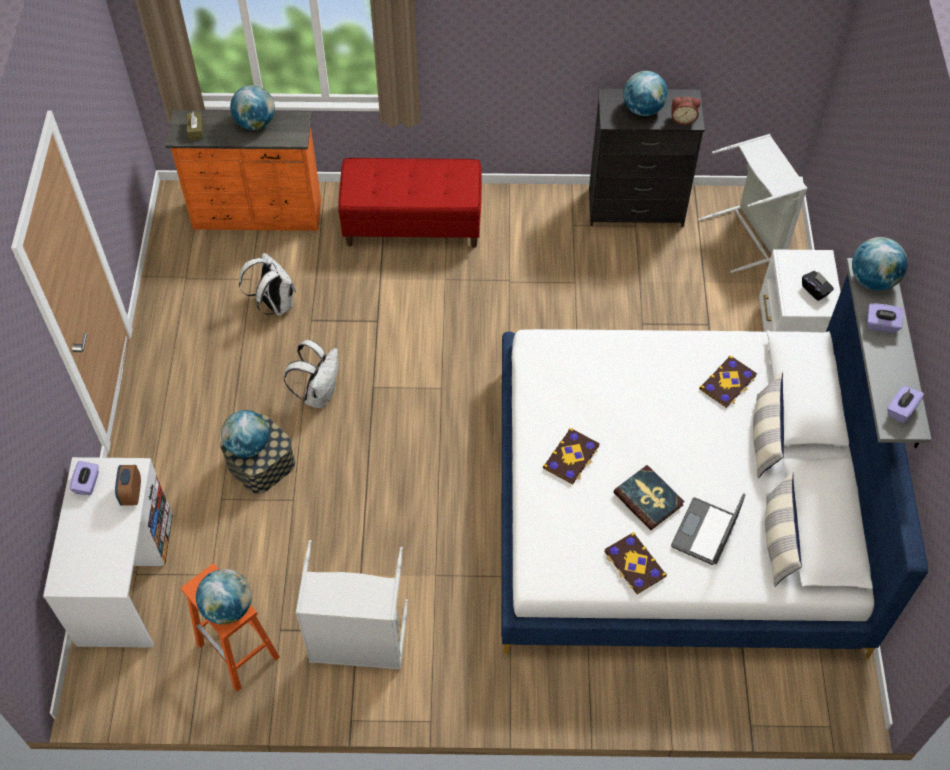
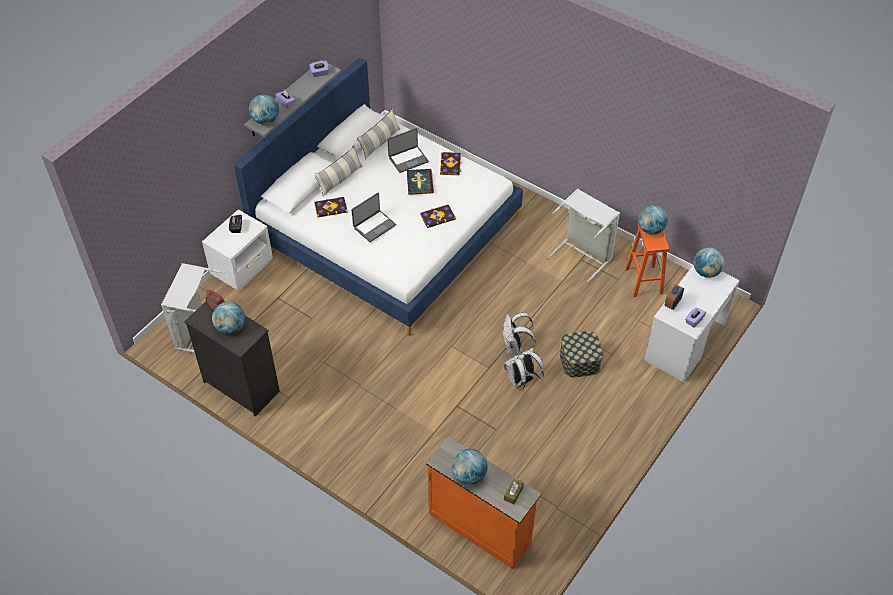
camera: 145 degrees left, 5 degrees down
(248, 445) = (586, 348): globe -> globe (706, 272)
(274, 304) = (511, 453): white backpack -> white backpack (515, 348)
(413, 225) = (384, 457): red bench -> none
(642, 387) = (374, 226): none -> laptop

